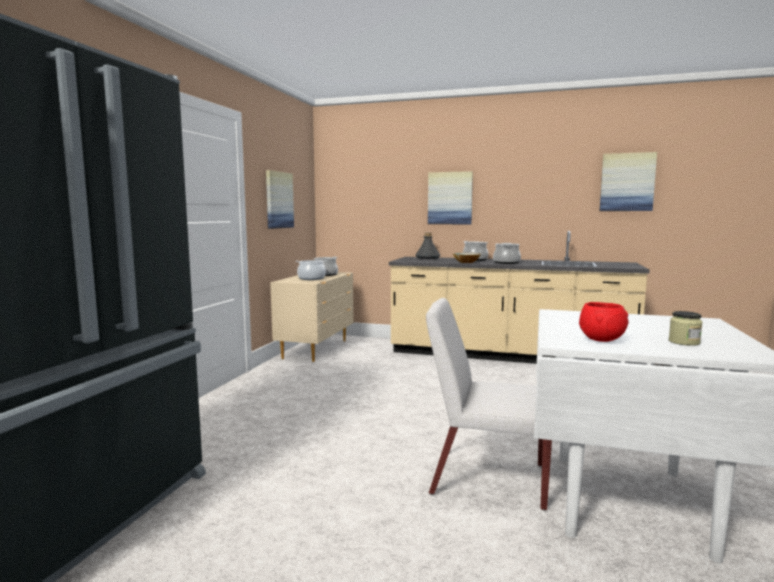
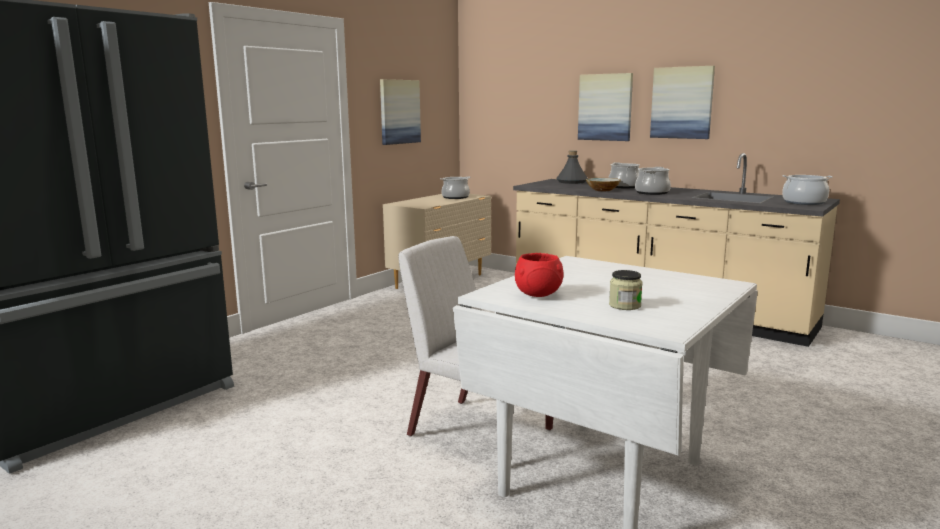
camera: 20 degrees right, 5 degrees up
(311, 278) = (431, 201): cooking pot -> cooking pot (804, 202)
(627, 182) = (834, 86): picture -> picture (682, 102)

